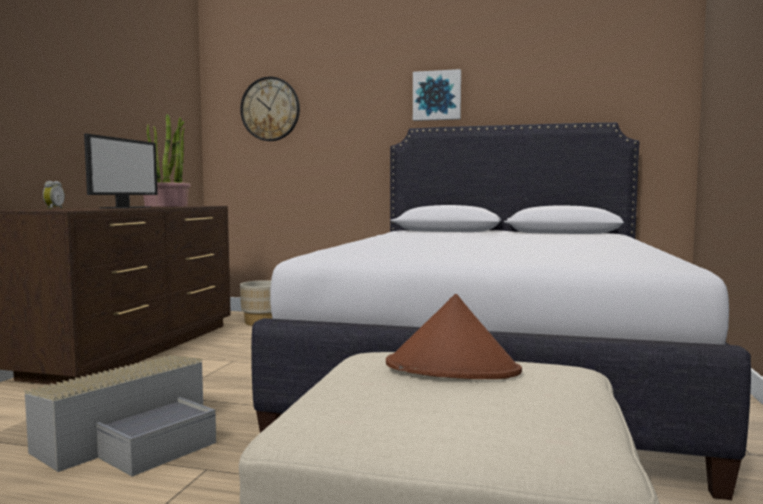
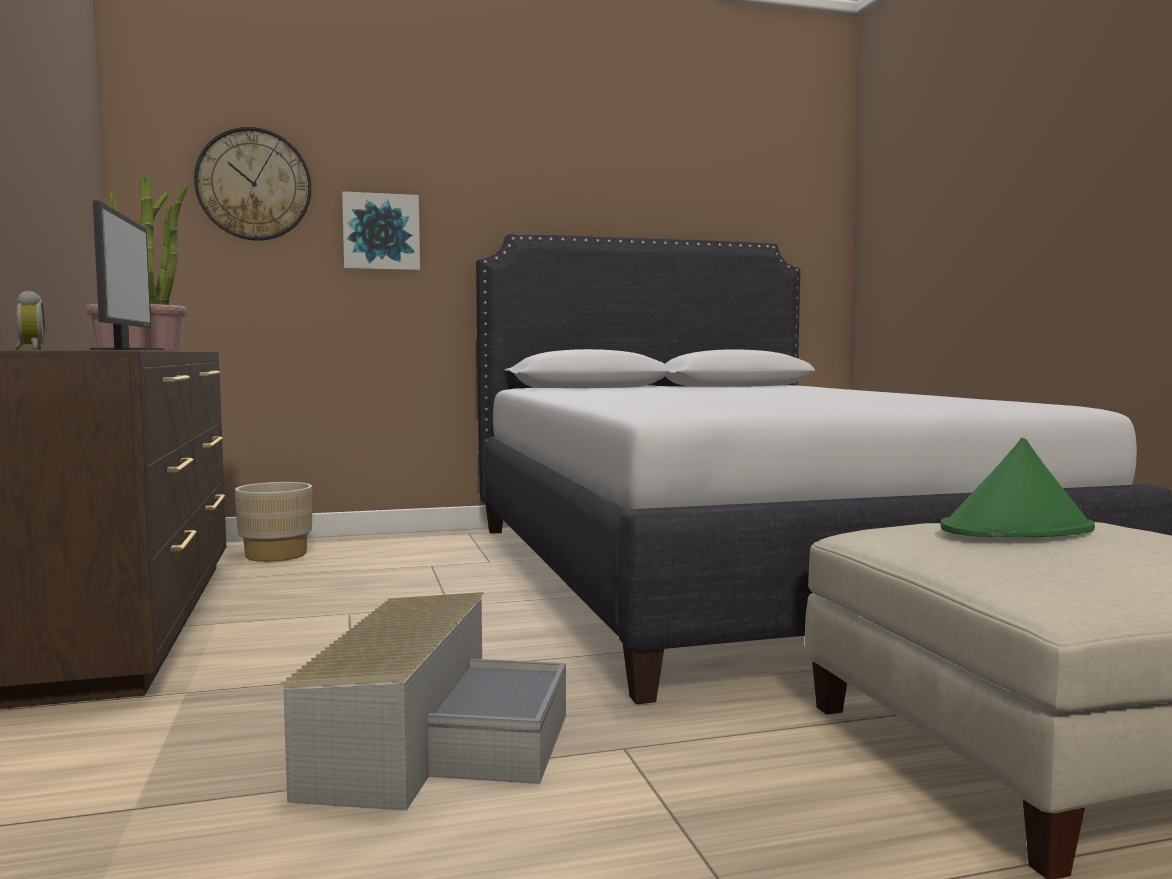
camera: 30 degrees left, 0 degrees up
(437, 96) = (540, 188): picture -> picture (381, 232)
(453, 369) = (1017, 530): brown hat -> green hat

